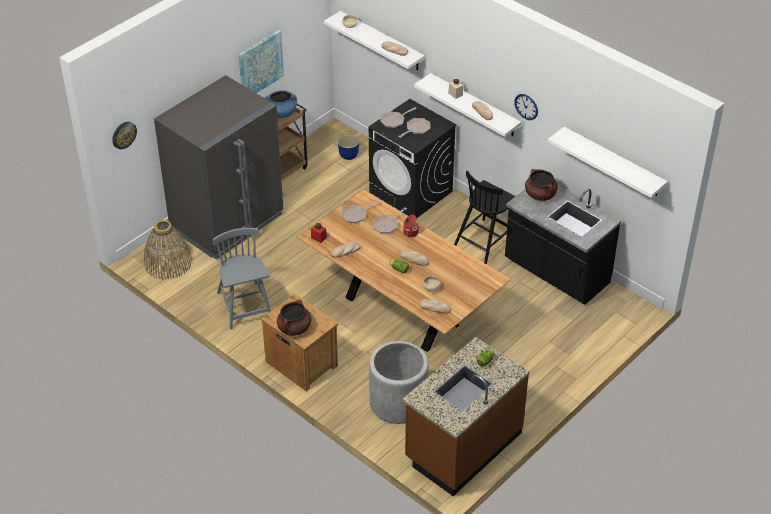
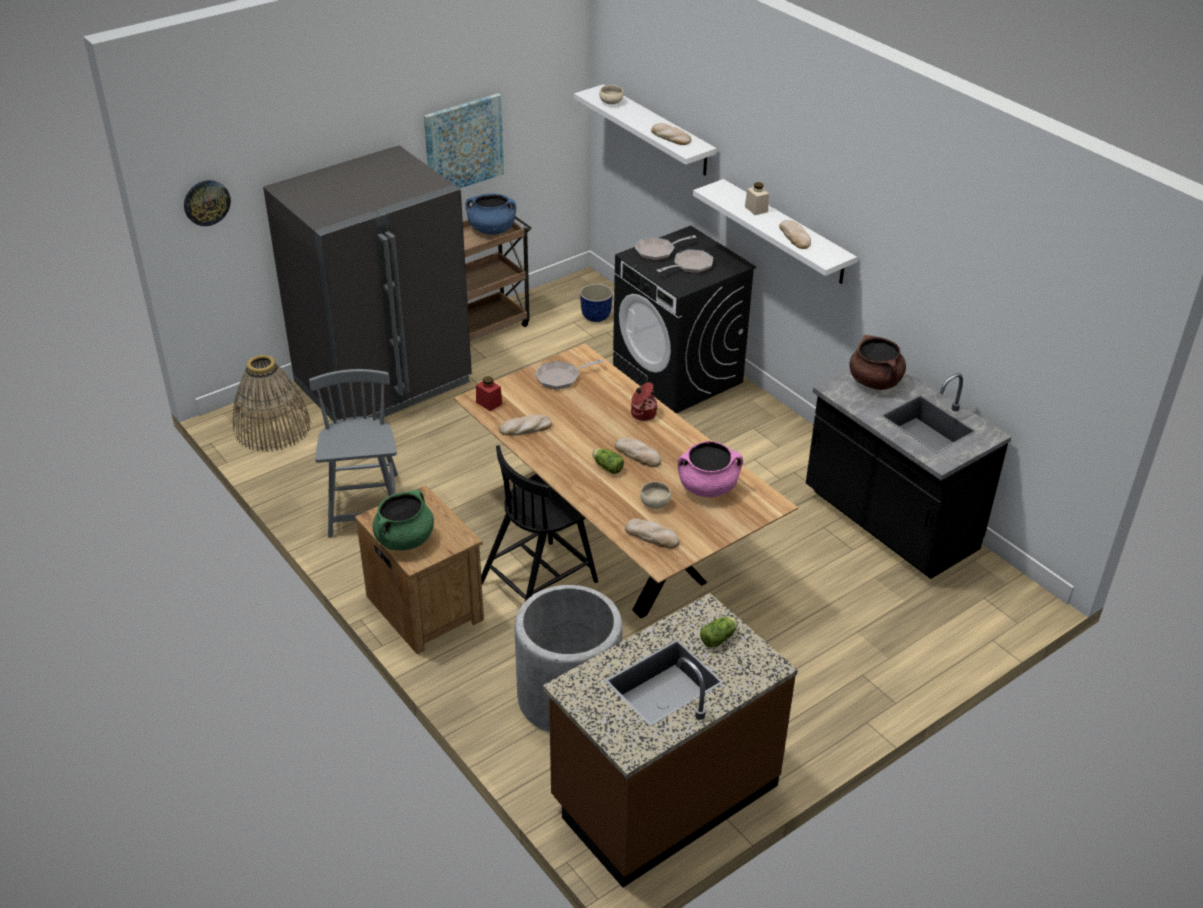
camera: 10 degrees right, 5 degrees down
(294, 328) = (404, 540): brown cooking pot -> green cooking pot
(387, 225) = (607, 398): frying pan -> none
(458, 274) = (707, 487): none -> pink cooking pot
(485, 241) = (780, 459): black chair -> black chair (539, 581)
(526, 106) = (867, 228): wall clock -> none
(613, 162) = (1008, 326): white shelf -> none

